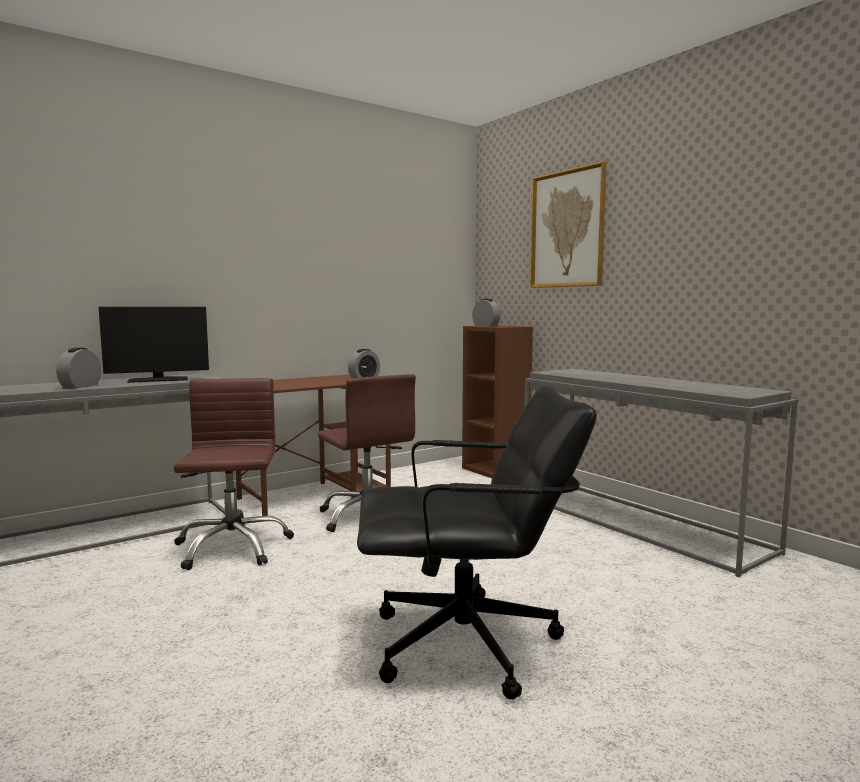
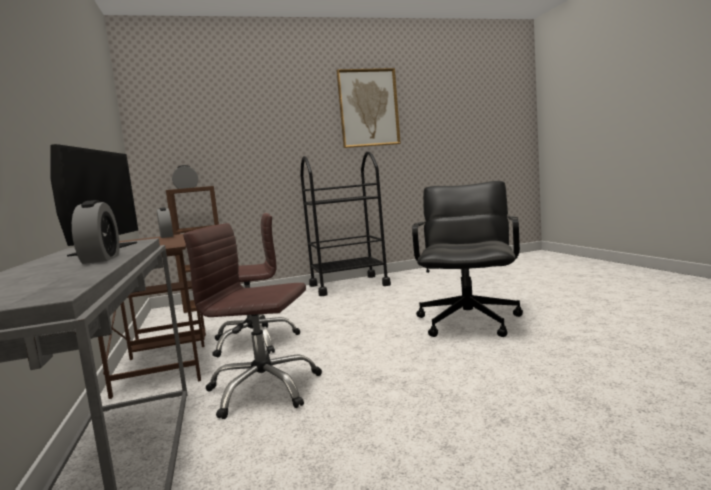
camera: 70 degrees left, 0 degrees up
(80, 386) = (101, 259): alarm clock -> alarm clock turned 135 degrees counterclockwise
(567, 229) = (233, 114): picture -> picture (368, 108)
(639, 524) = (349, 285): grey console table -> black cart

